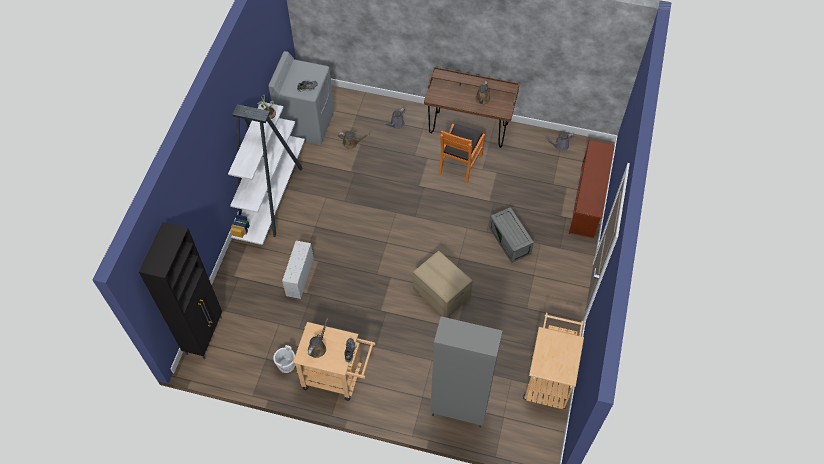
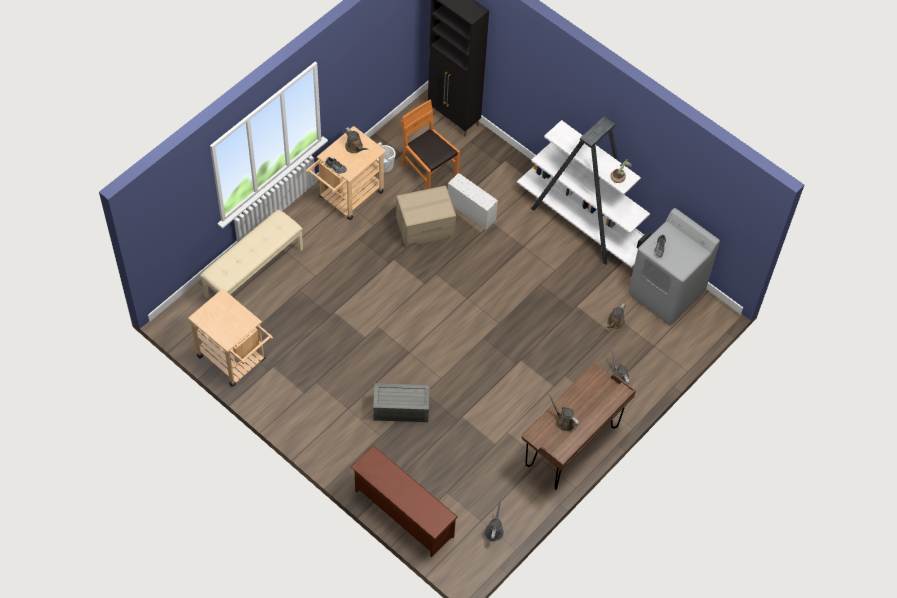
camera: 115 degrees right, 0 degrees up
(441, 293) = (379, 317): cardboard box -> cardboard box (425, 227)
(457, 411) = (253, 272): grey cabinet -> beige bench
(460, 164) = (527, 413): orange chair -> orange chair (429, 170)

